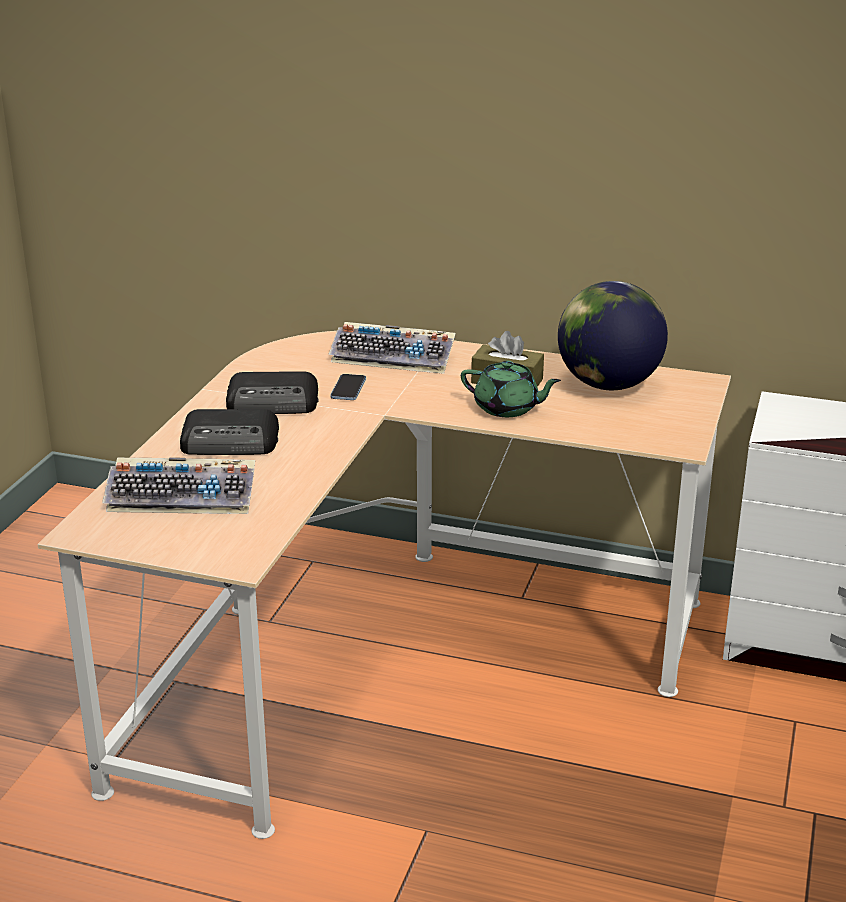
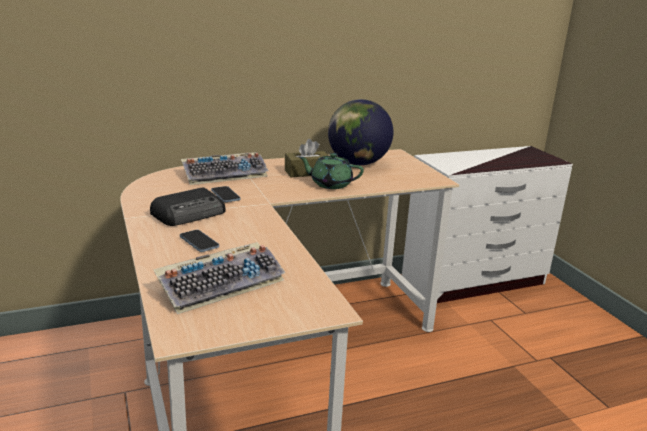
camera: 40 degrees left, 5 degrees down
(231, 442) = (199, 242): radio -> phone
(507, 408) = (330, 184): green teapot -> green teapot turned 150 degrees counterclockwise

